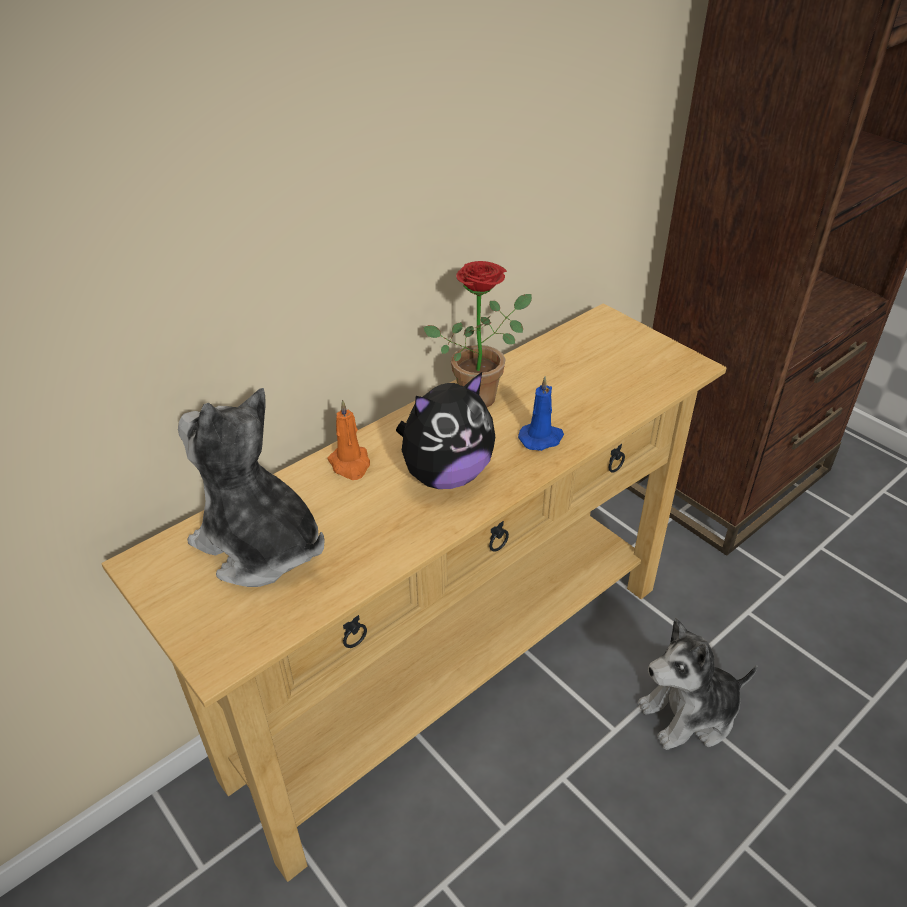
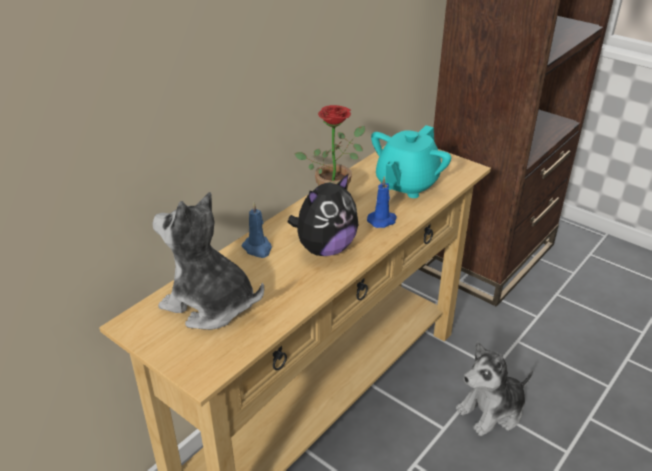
camera: 10 degrees left, 5 degrees down
(350, 464) = (258, 248): orange candle -> blue candle
(592, 383) = (406, 184): none -> turquoise teapot

